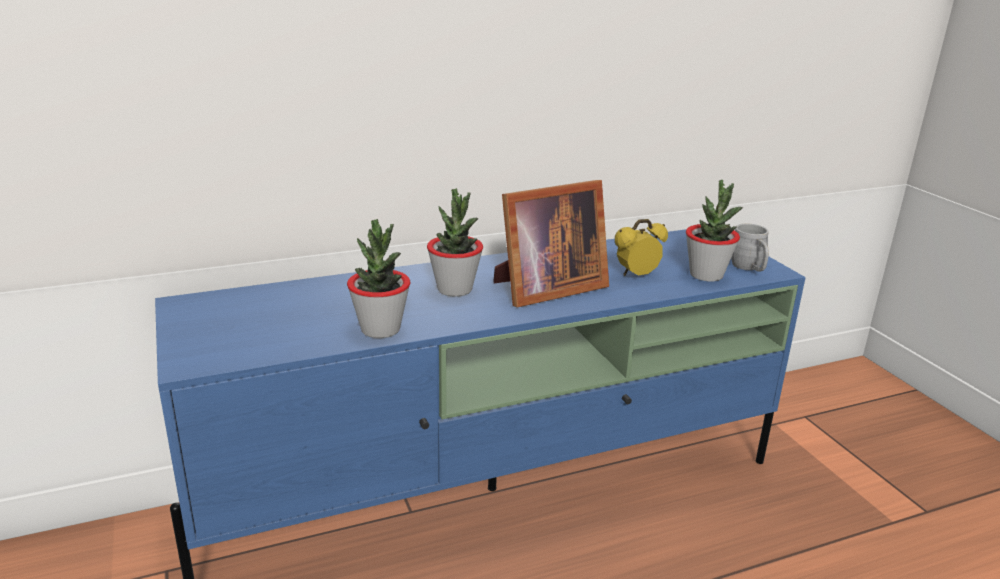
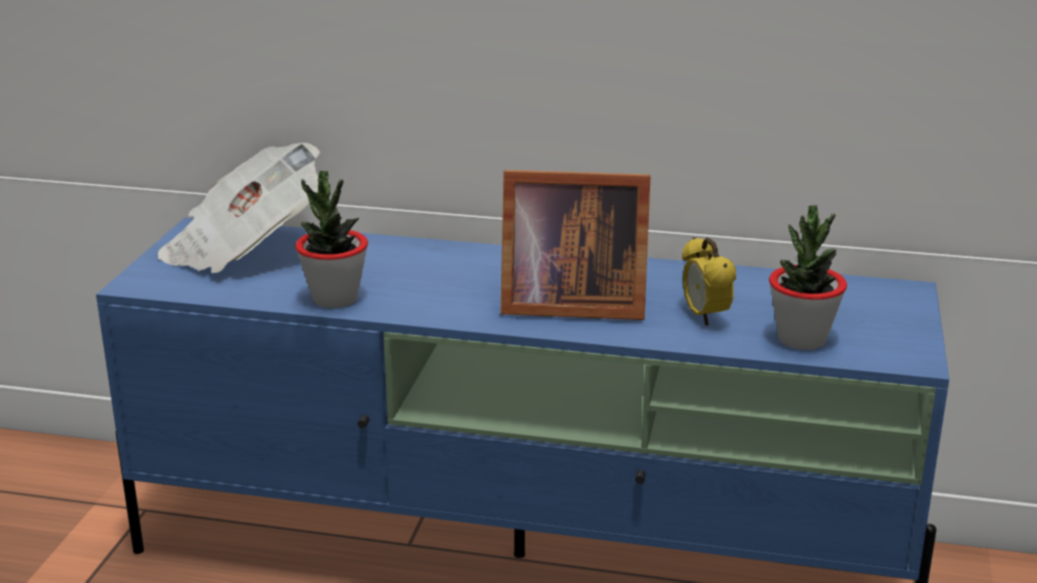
camera: 35 degrees right, 0 degrees up
(248, 310) = (244, 249): none -> newspaper
(455, 289) = (466, 279): potted plant -> none
(636, 276) = (705, 317): alarm clock -> alarm clock turned 120 degrees counterclockwise
(749, 268) = (881, 347): grey mug -> none

